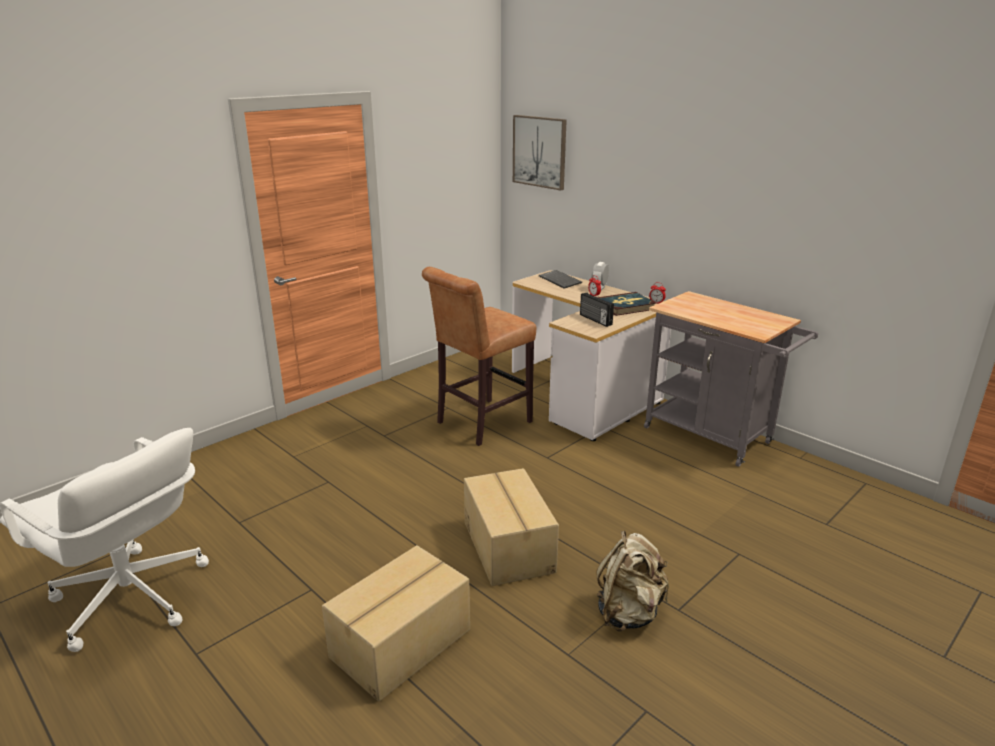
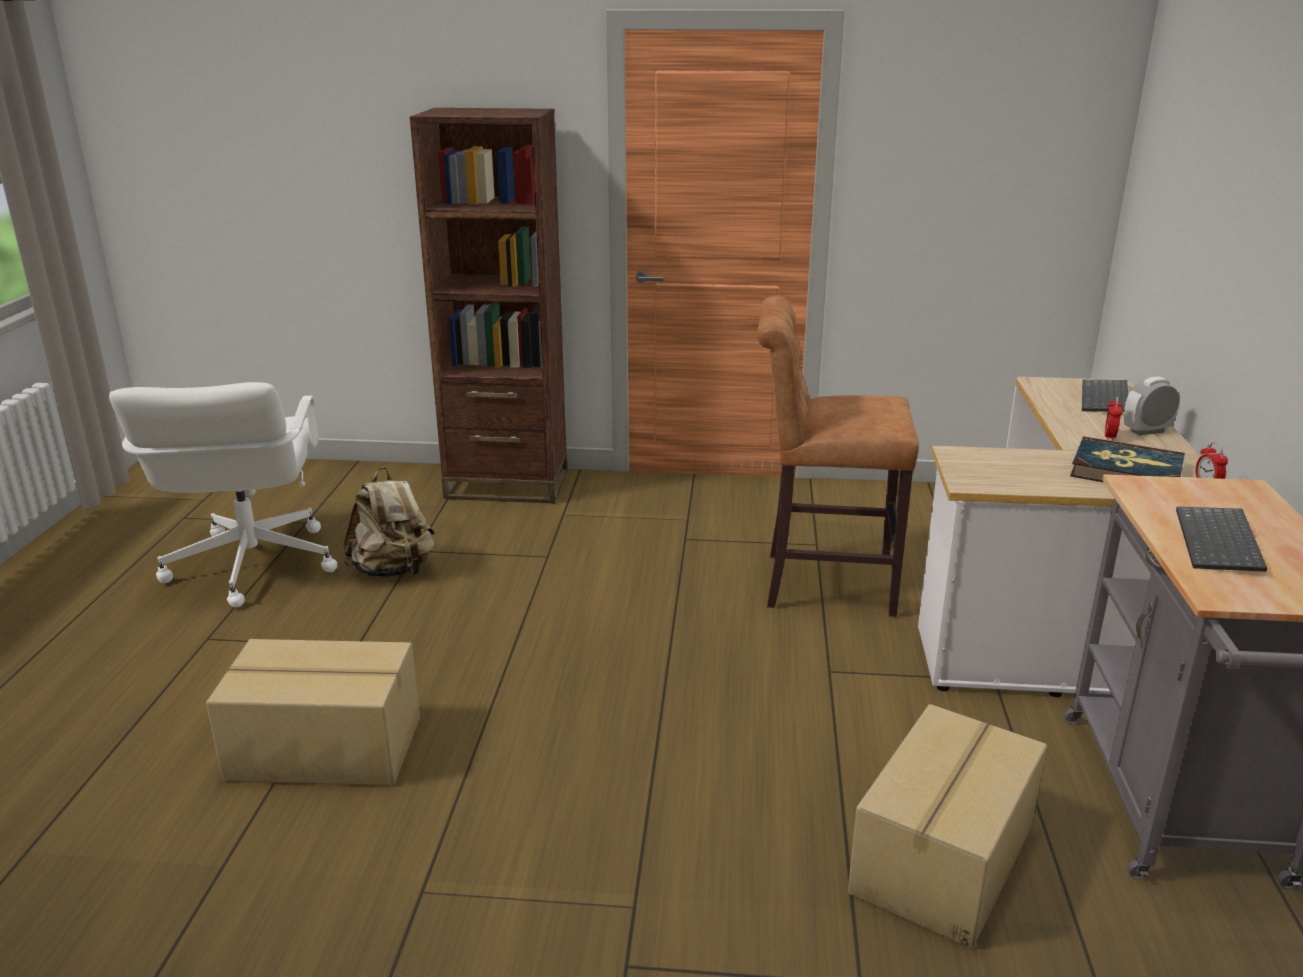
camera: 50 degrees right, 0 degrees up
(224, 458) = (507, 485): none -> brown bookcase
(509, 546) = (586, 737): cardboard box -> cardboard box (945, 859)
(539, 151) = (1166, 145): picture -> none
(595, 320) = (1016, 469): radio -> none
(628, 613) = (563, 913): beige backpack -> beige backpack (393, 571)
(725, 316) = (1220, 543): none -> keyboard

